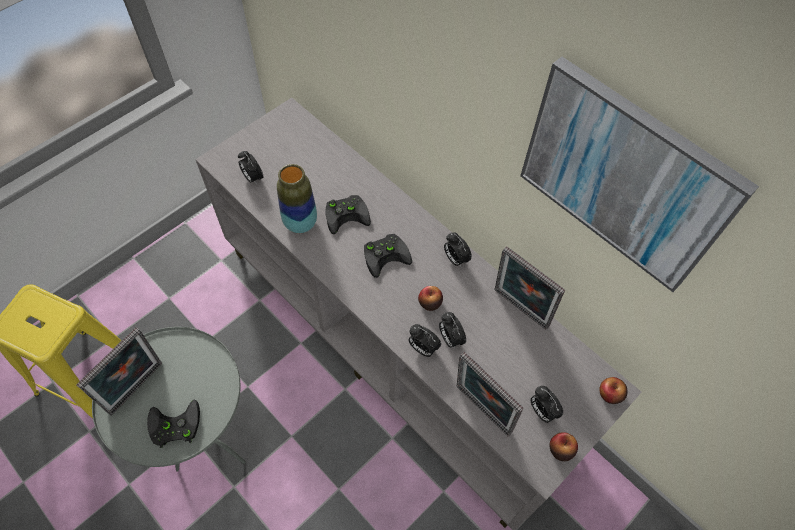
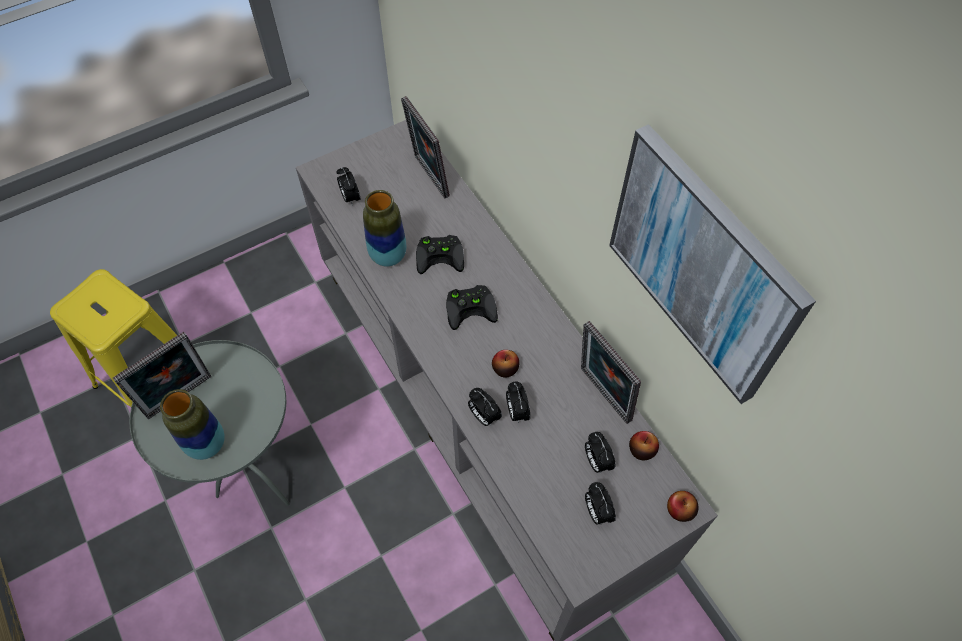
camera: 15 degrees right, 0 degrees up
(173, 427) = (206, 444): black game controller -> vase
(455, 259) = (546, 326): alarm clock -> alarm clock (596, 461)
(480, 412) = (528, 498): picture frame -> picture frame (428, 177)
(561, 449) = (606, 557): apple -> apple (642, 449)

